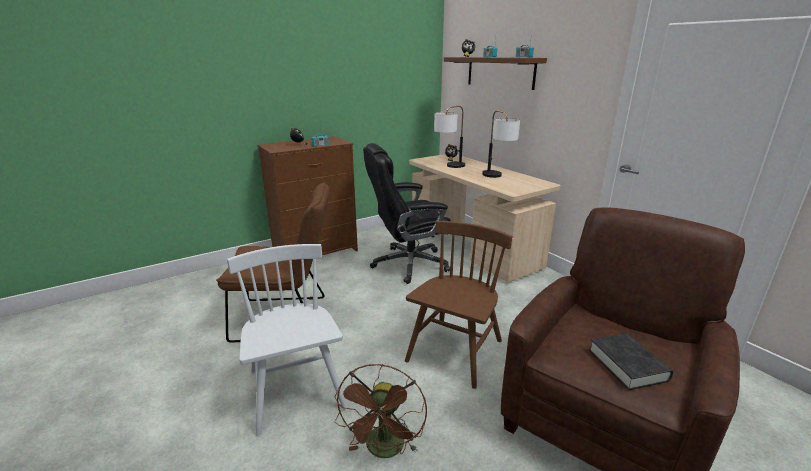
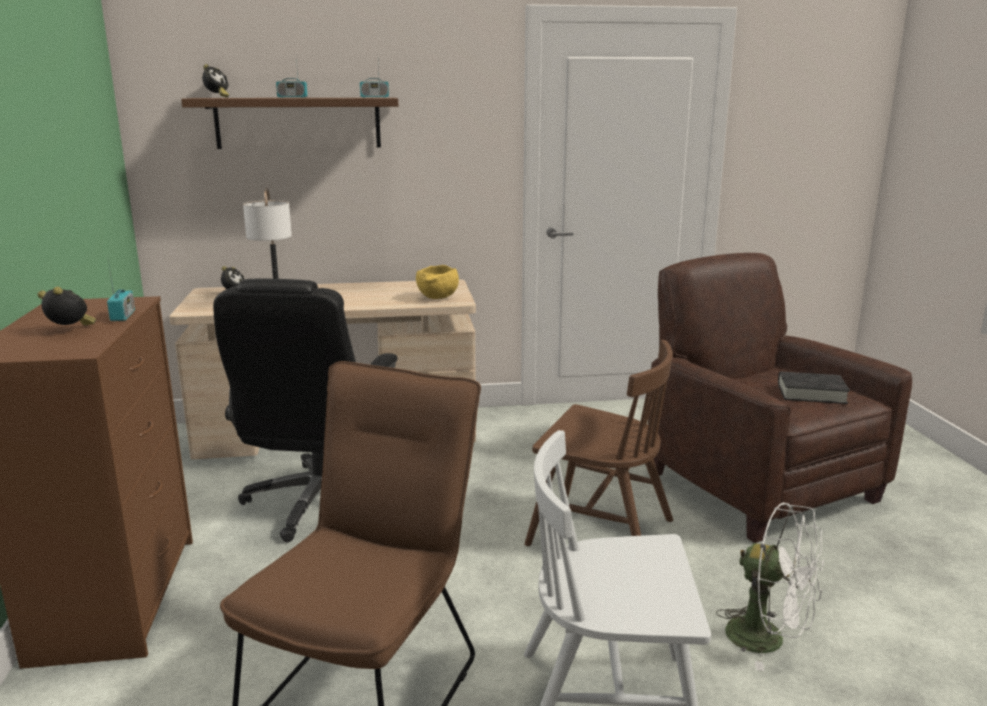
camera: 65 degrees left, 5 degrees down
(385, 450) = (768, 639): brown fan -> white fan
(455, 351) = (599, 532): brown chair -> brown chair turned 150 degrees clockwise
(497, 177) = (381, 294): table lamp -> none
(510, 187) = (437, 298): none -> yellow bowl

